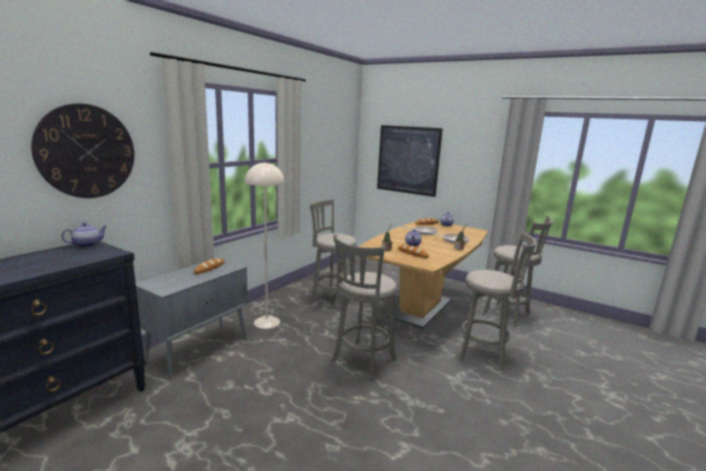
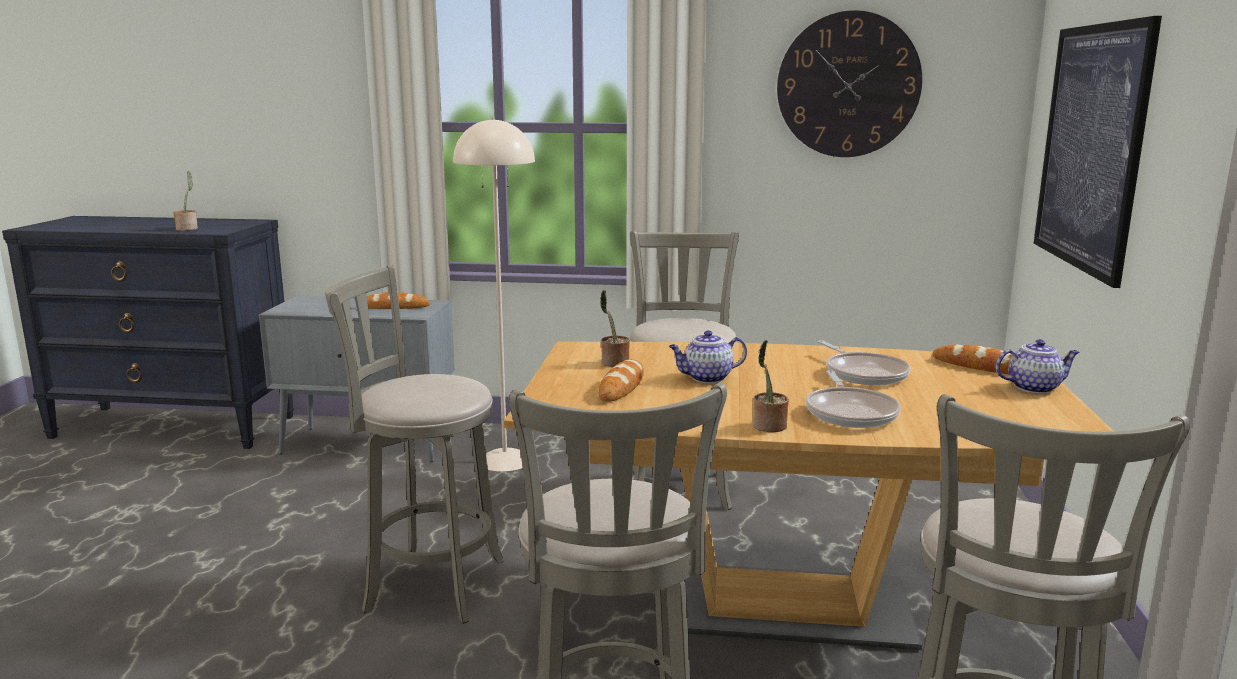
camera: 65 degrees right, 0 degrees up
(78, 258) = (188, 229): none -> potted plant
(87, 151) = (270, 92): wall clock -> wall clock (848, 85)
(87, 244) = (247, 221): teapot -> none

